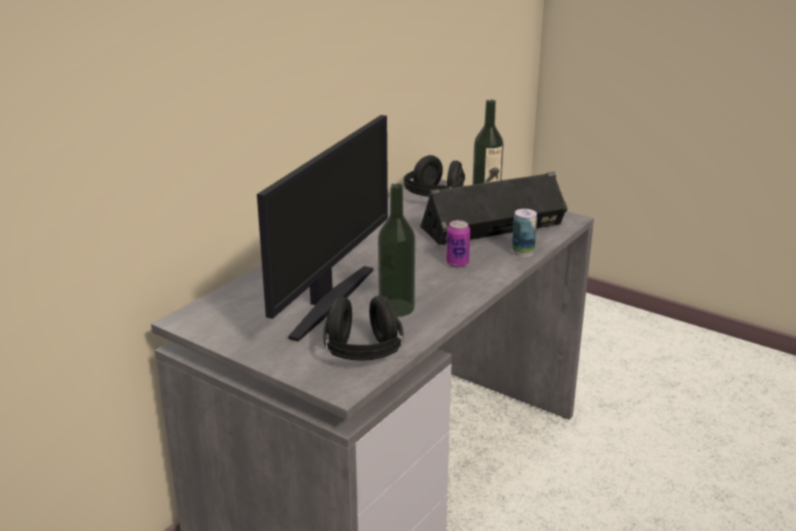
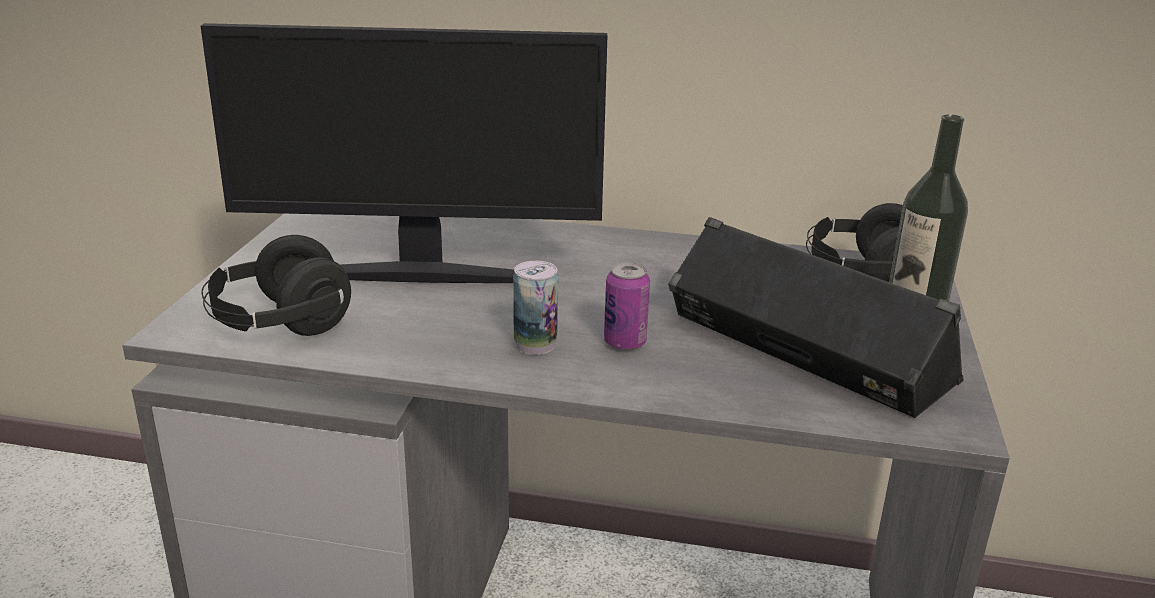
camera: 65 degrees right, 0 degrees up
(396, 308) = (429, 322): bottle -> none
(523, 252) = (733, 397): can -> can (535, 344)

